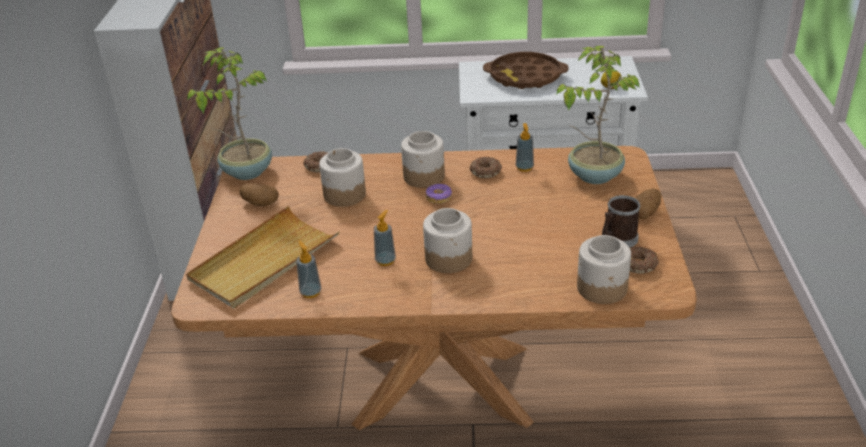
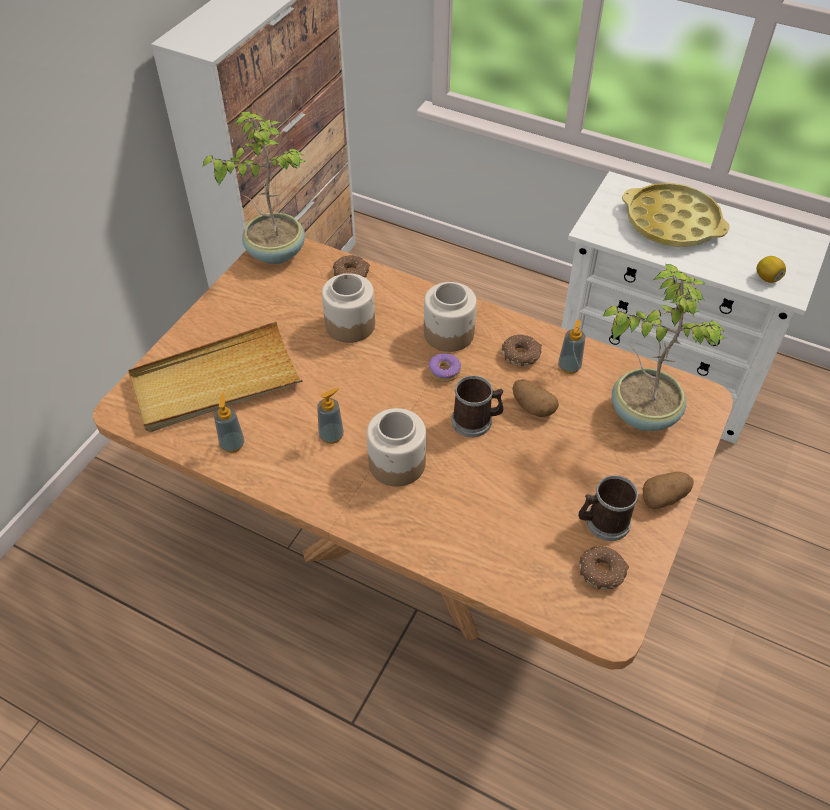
camera: 25 degrees right, 15 degrees up
(259, 203) = (260, 301): potato -> potato (532, 407)
(485, 217) = (476, 421): none -> mug
(525, 77) = (672, 223): brown tray -> yellow tray
(602, 288) = (535, 586): jar -> none

